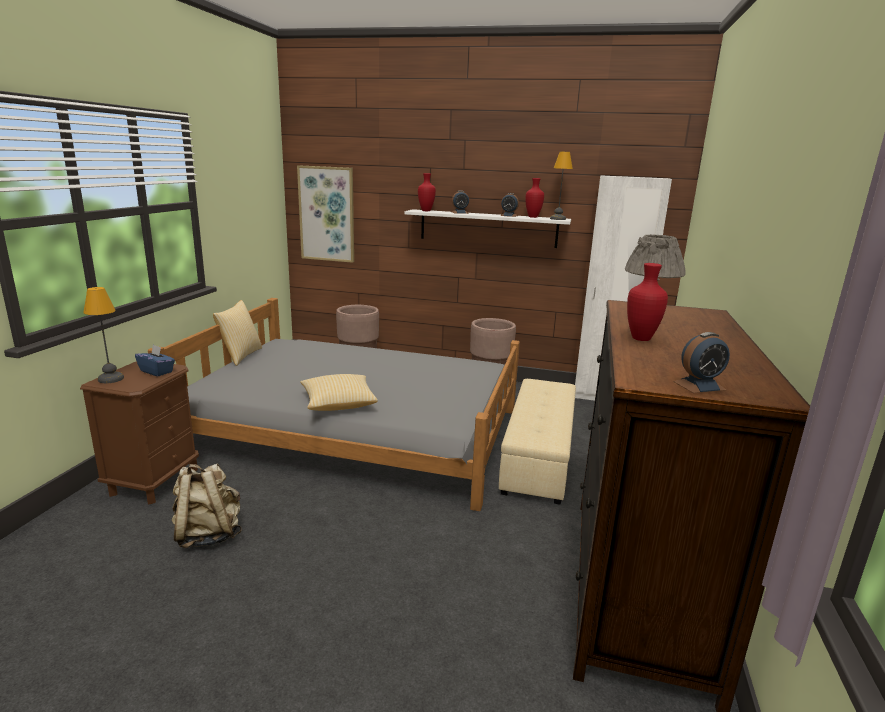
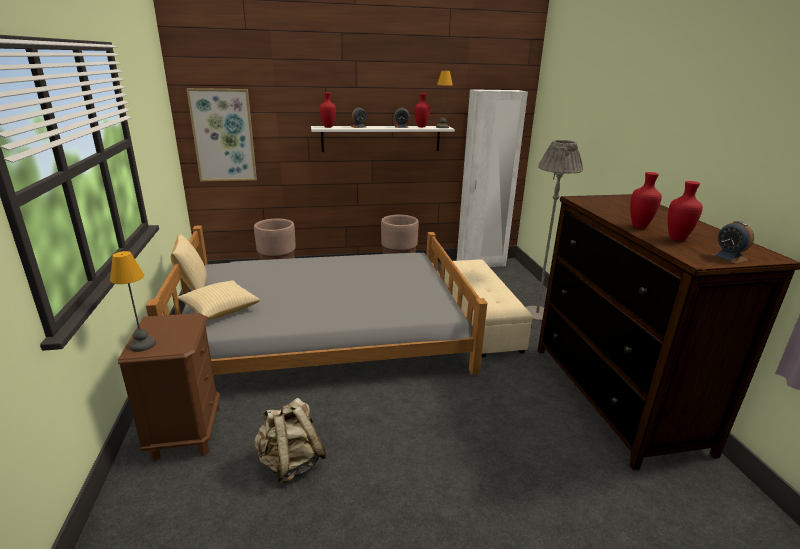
camera: 25 degrees left, 5 degrees up
(157, 371) = (181, 325): blue tissue box -> none
(338, 403) = (340, 315): pillow -> pillow (220, 309)
(664, 357) = (675, 239): none -> red vase
(699, 386) = (729, 257): alarm clock -> alarm clock turned 105 degrees clockwise

